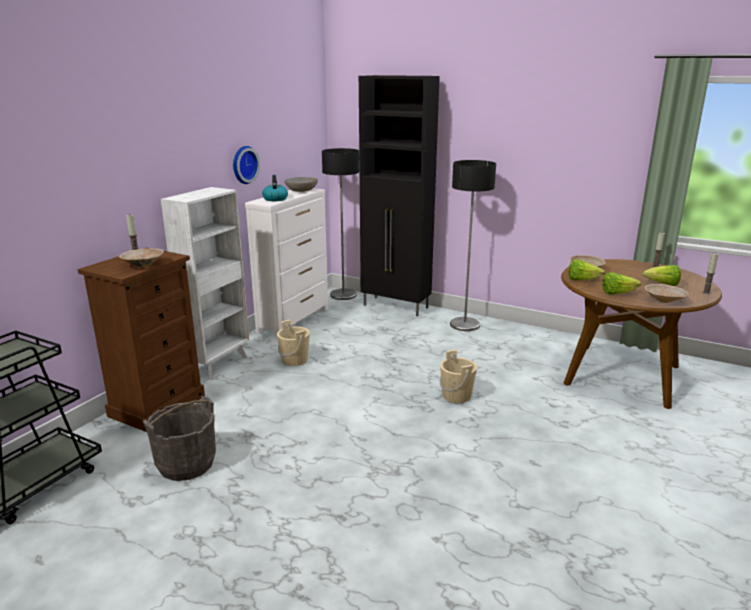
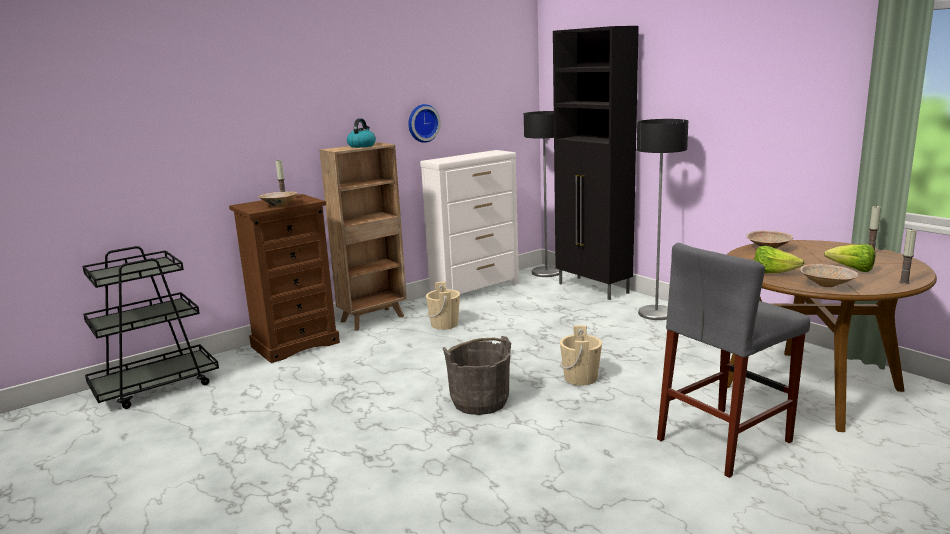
camera: 25 degrees right, 5 degrees down
(186, 464) = (280, 391): grey bucket -> grey bucket (479, 401)
(218, 364) = (374, 319): white bookcase -> brown bookcase
(275, 199) = (452, 158): kettle -> kettle (362, 146)
(301, 190) = (490, 152): grey bowl -> none
(582, 280) = (747, 257): lettuce -> none
(604, 432) = (724, 440): none -> grey stool

